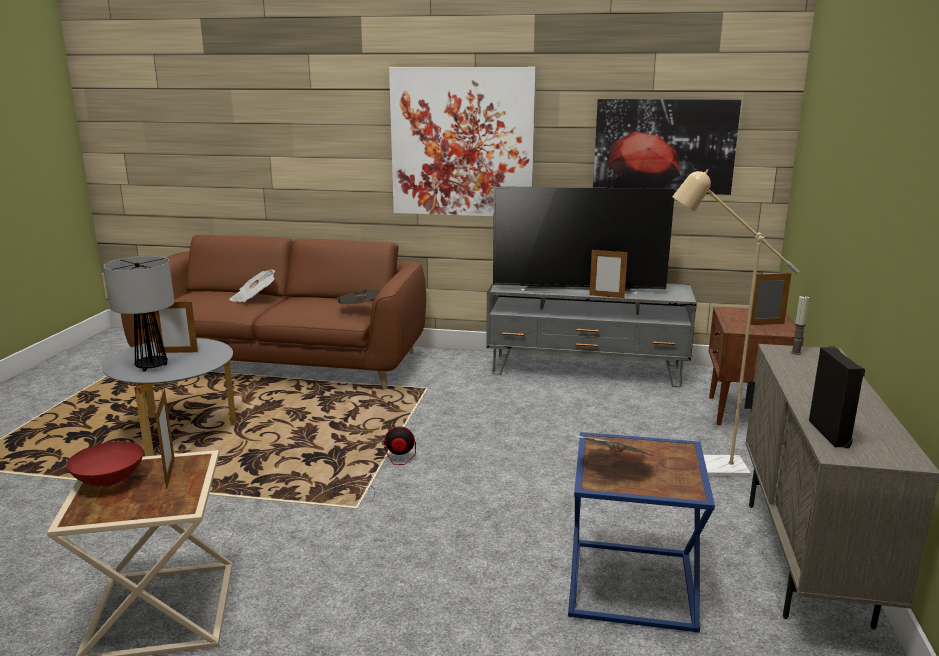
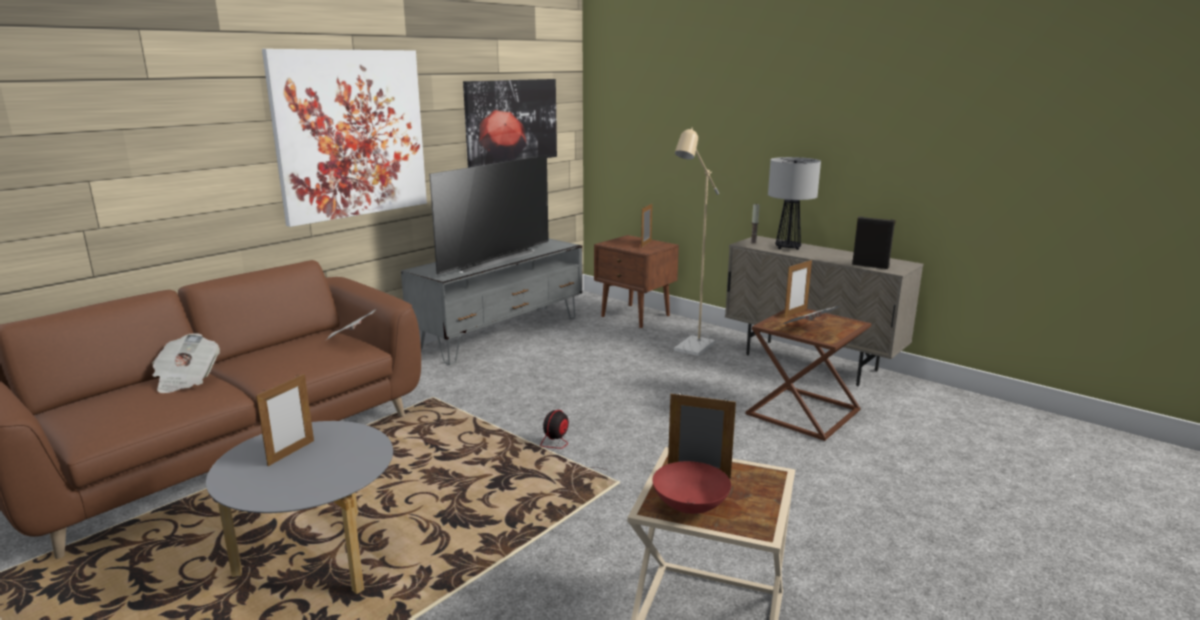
camera: 60 degrees left, 0 degrees up
(151, 366) = (316, 475): table lamp -> table lamp (788, 248)
(606, 296) = (526, 258): picture frame -> picture frame (795, 313)
(633, 583) = (802, 412): blue side table -> brown side table

